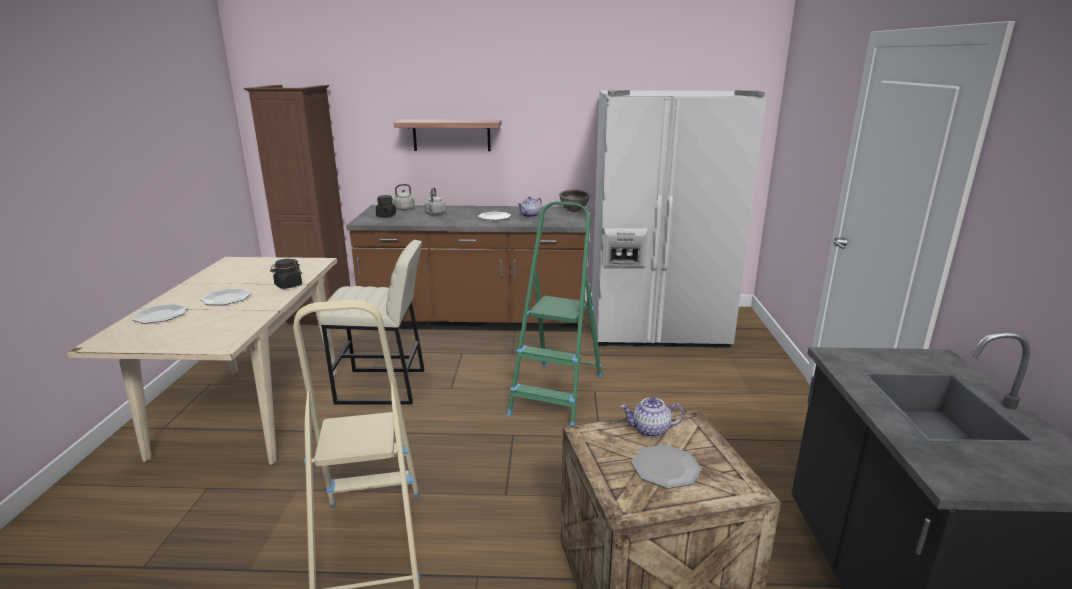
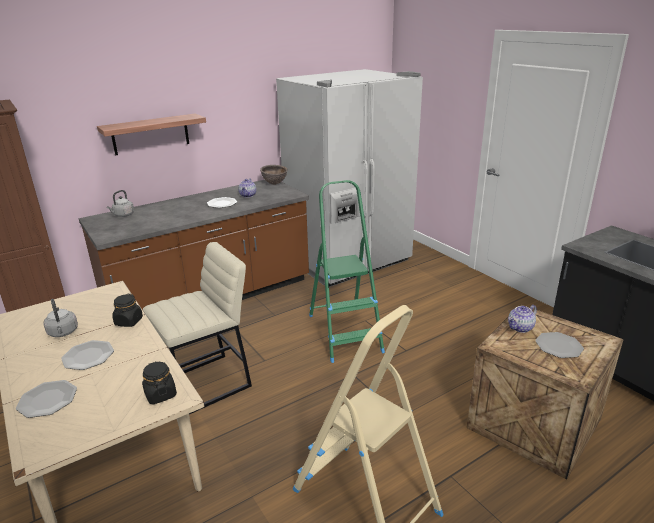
camera: 35 degrees left, 5 degrees up
(386, 215) = (119, 226): black jar -> black jar (160, 394)
(435, 214) = (163, 213): grey kettle -> grey kettle (63, 333)

